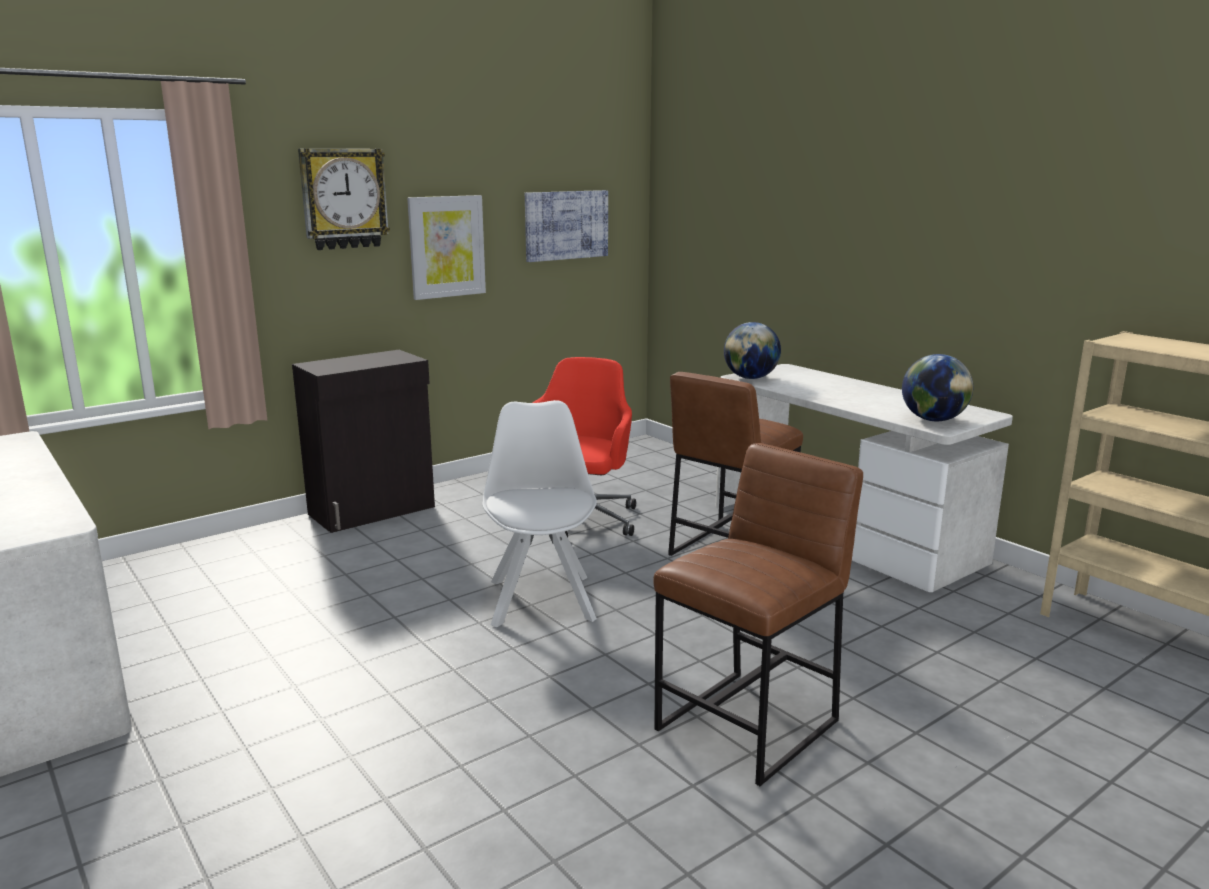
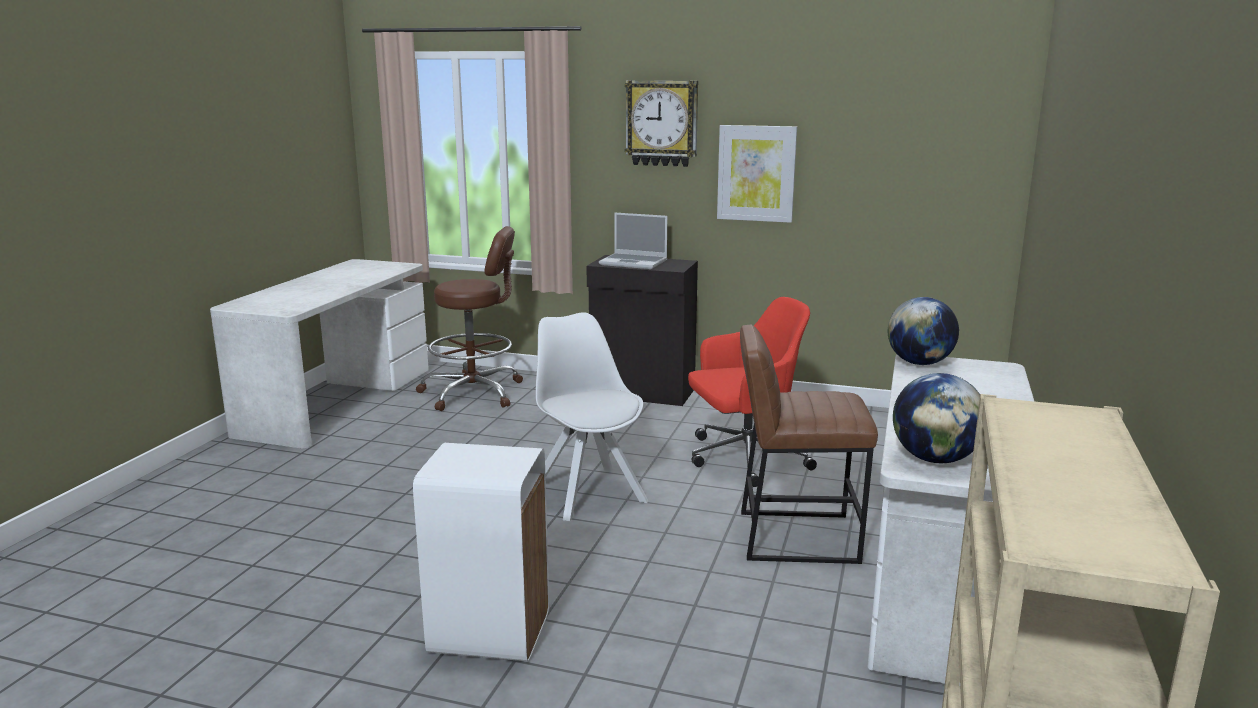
camera: 55 degrees right, 0 degrees up
(195, 582) = (475, 393): none -> brown stool
(353, 363) = (634, 262): none -> laptop
(542, 599) = (588, 492): white chair -> white chair turned 75 degrees counterclockwise
(566, 225) = (903, 164): picture -> none
(749, 723) = (490, 633): brown chair -> white trash can

